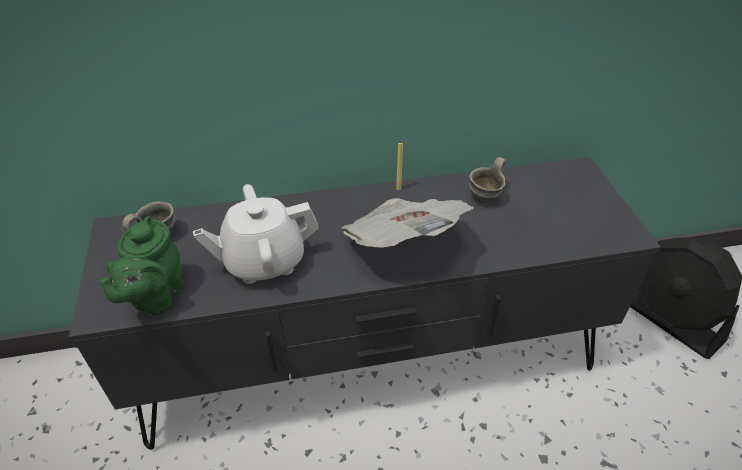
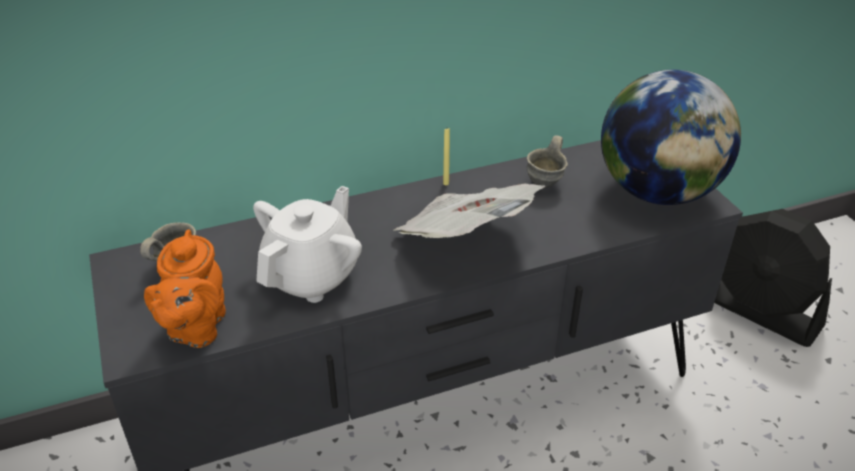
camera: 10 degrees left, 5 degrees down
(155, 297) = (195, 329): green teapot -> orange teapot
(263, 261) = (312, 276): white teapot -> white teapot turned 150 degrees clockwise
(584, 217) = (657, 192): none -> globe

